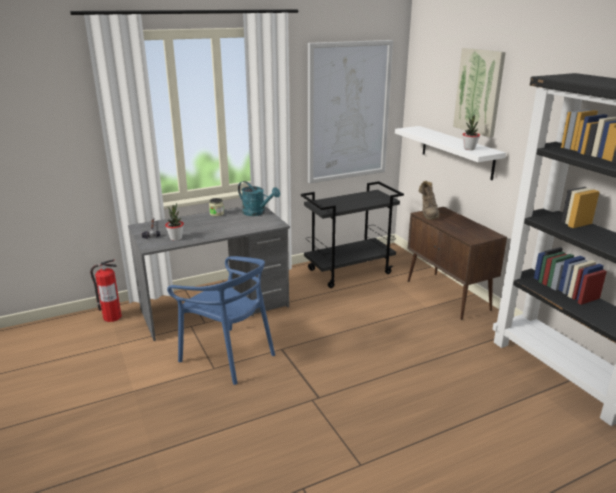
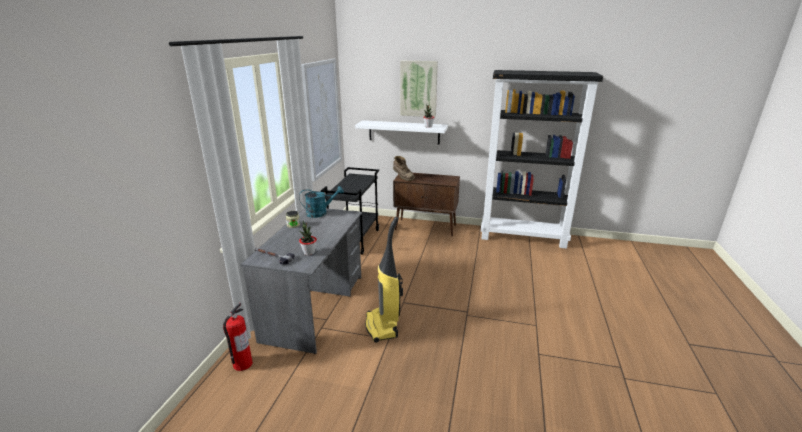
camera: 50 degrees left, 0 degrees up
(228, 356) = (382, 326): blue chair -> vacuum cleaner

